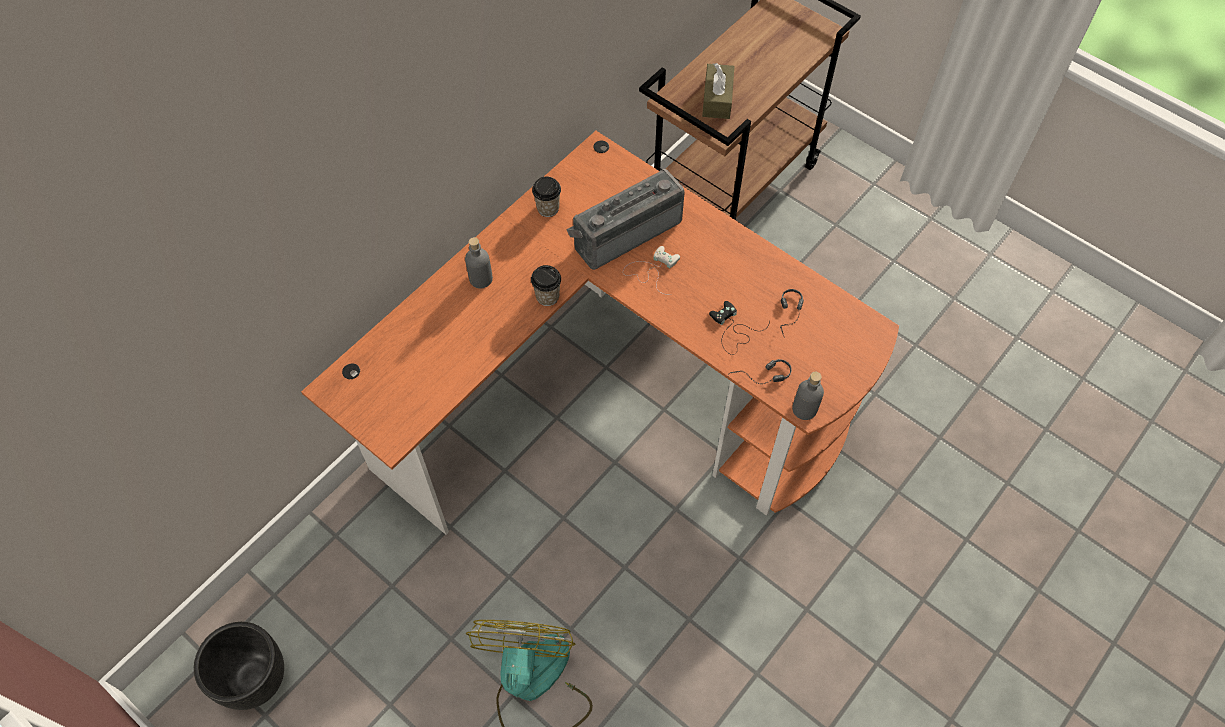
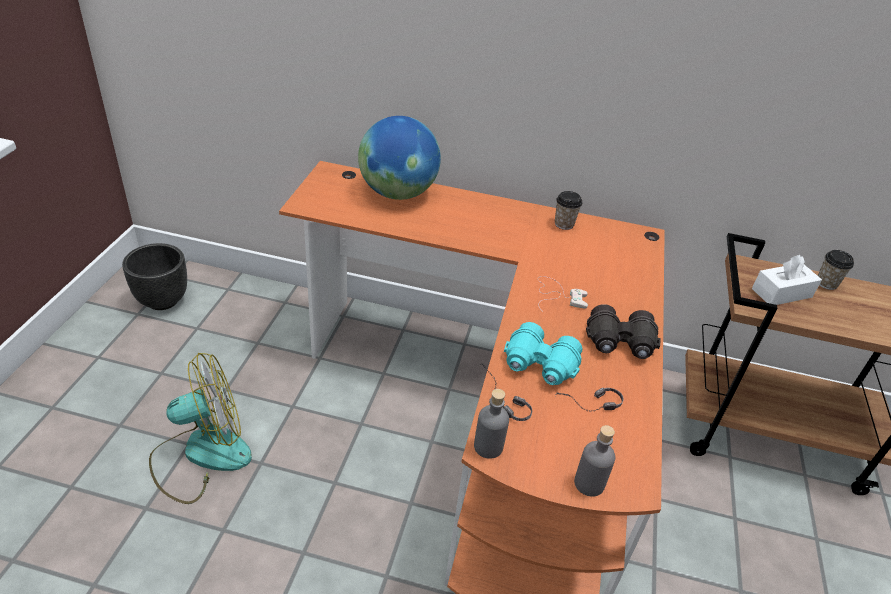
camera: 60 degrees right, 20 degrees down
(416, 336) = (397, 193): none -> globe
(480, 279) = (470, 209): grey bottle -> grey bottle (589, 483)
(547, 297) = (481, 244): cup -> cup (826, 283)
(625, 231) = (582, 270): radio -> none
(717, 99) = (781, 293): brown tissue box -> white tissue box
(732, 257) = (620, 343): none -> black binoculars
(734, 330) = (539, 366): black game controller -> turquoise binoculars

